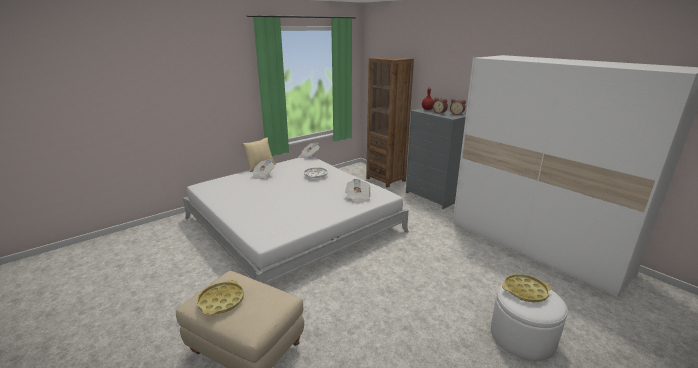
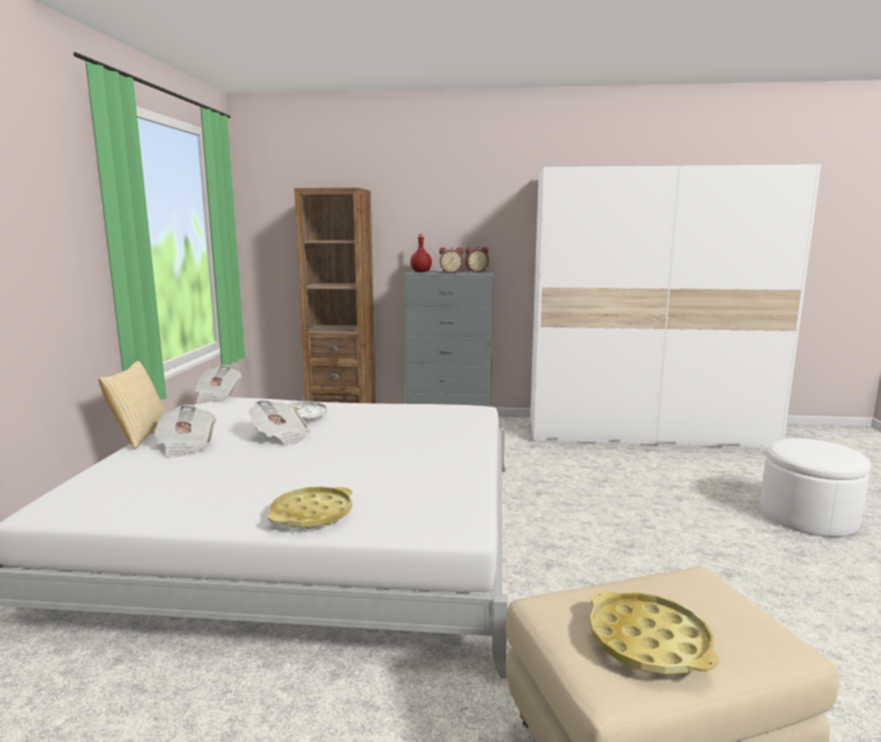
camera: 45 degrees left, 10 degrees down
(358, 198) = (447, 423): newspaper -> newspaper (280, 437)
(525, 291) = (805, 447): yellow tray -> yellow tray (312, 514)

